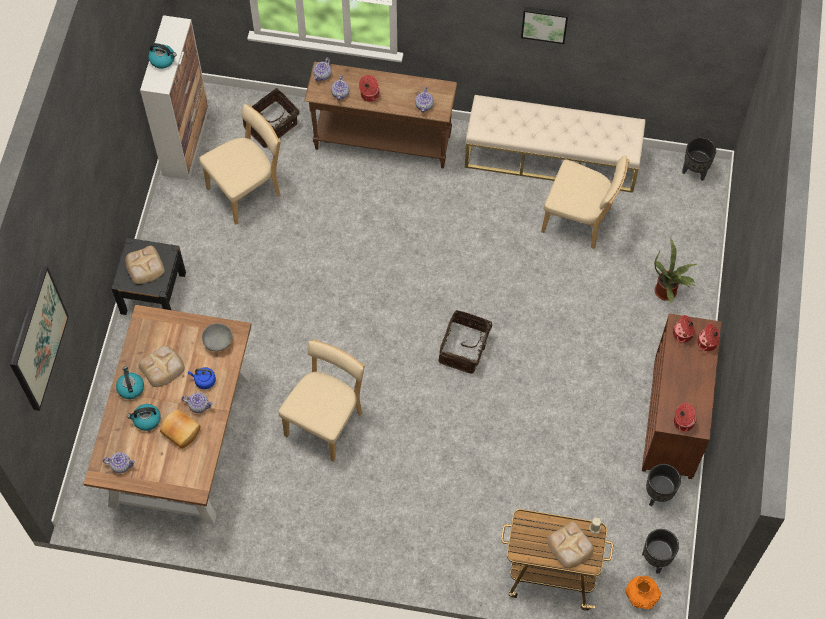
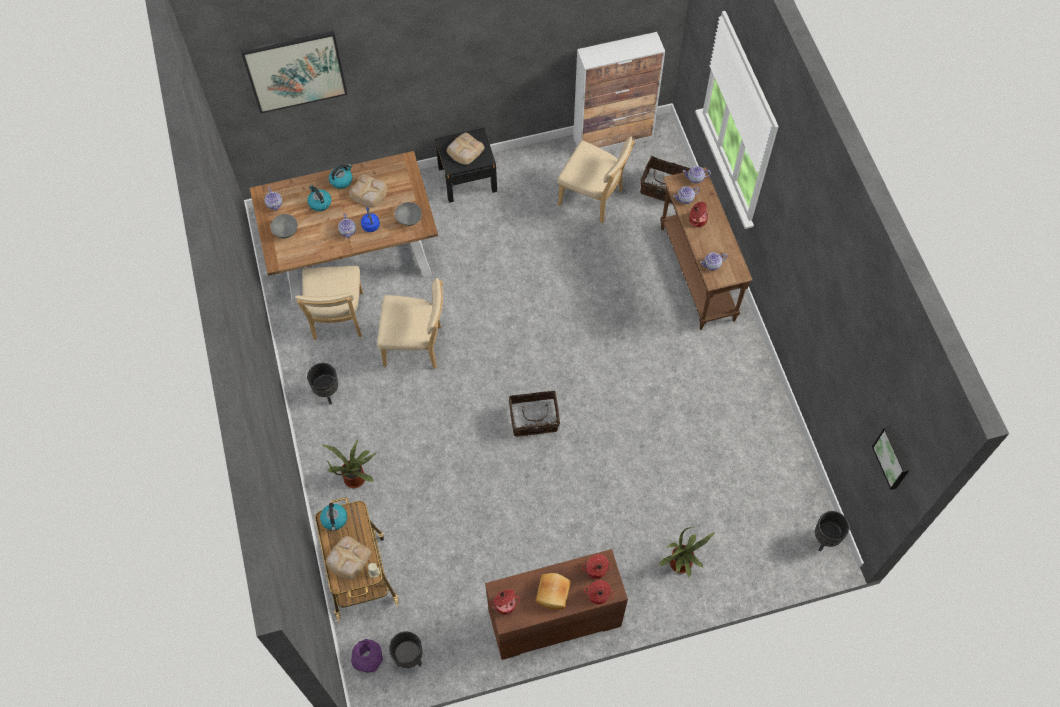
camera: 65 degrees right, 0 degrees up
(163, 60) = (614, 50): kettle -> kettle (334, 519)
(163, 467) = (285, 231): none -> grey bowl
(182, 431) = (321, 229): bread -> bread (554, 593)
(444, 535) = (356, 476): none -> potted plant
(544, 23) = (817, 297): picture -> picture (893, 457)
(552, 158) = (763, 411): beige bench -> none
(579, 221) = (711, 460): beige chair -> beige chair (337, 319)
(641, 597) = (368, 659): orange vase -> purple vase
(657, 495) = (471, 636): black planter -> black planter (327, 393)

